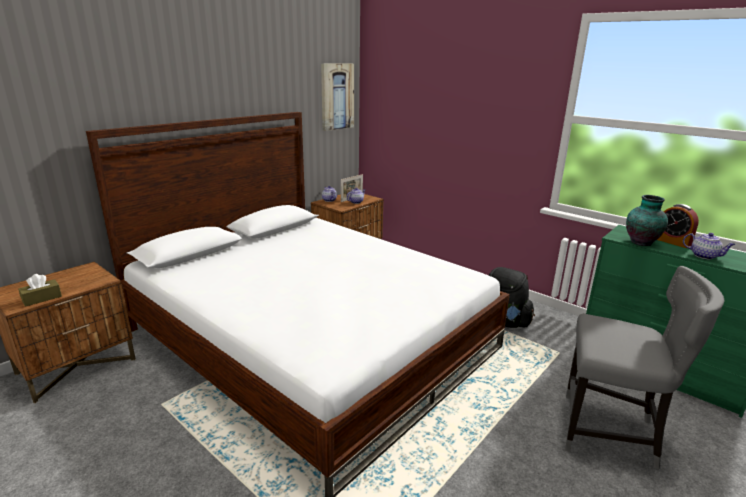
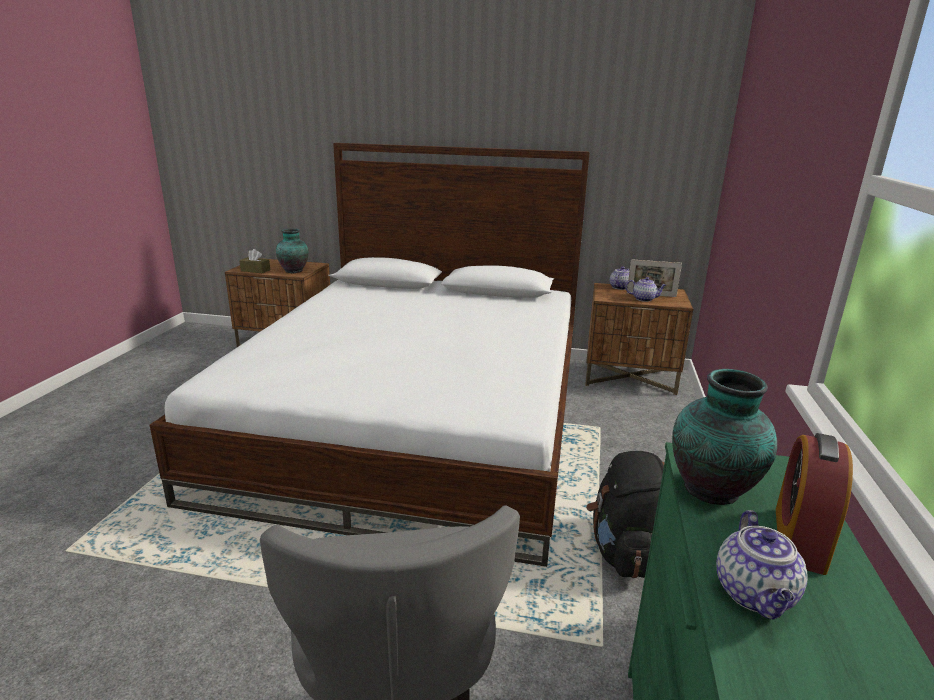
camera: 60 degrees right, 0 degrees up
(87, 280) = (294, 271): none -> vase
(337, 96) = (674, 137): picture -> none

